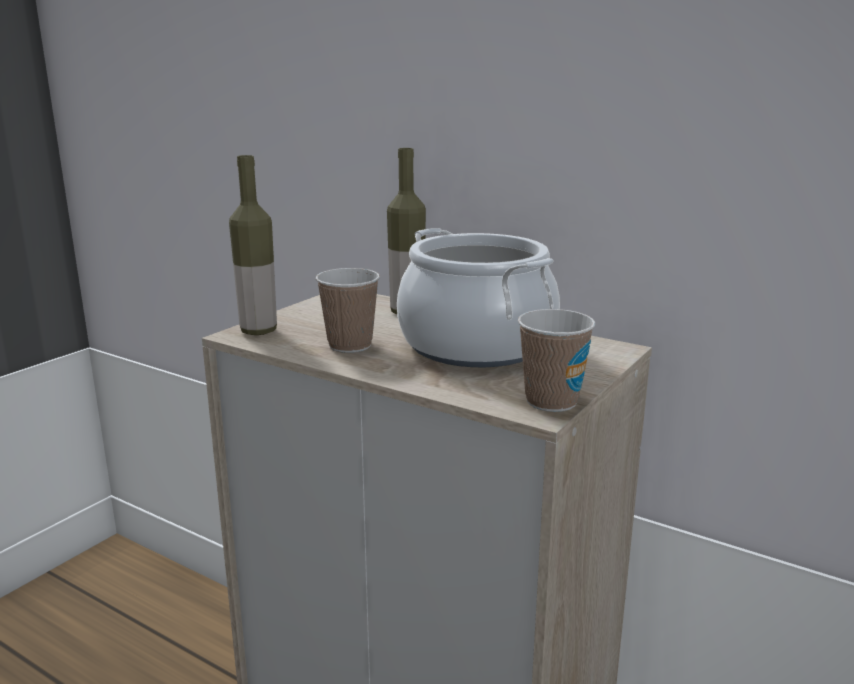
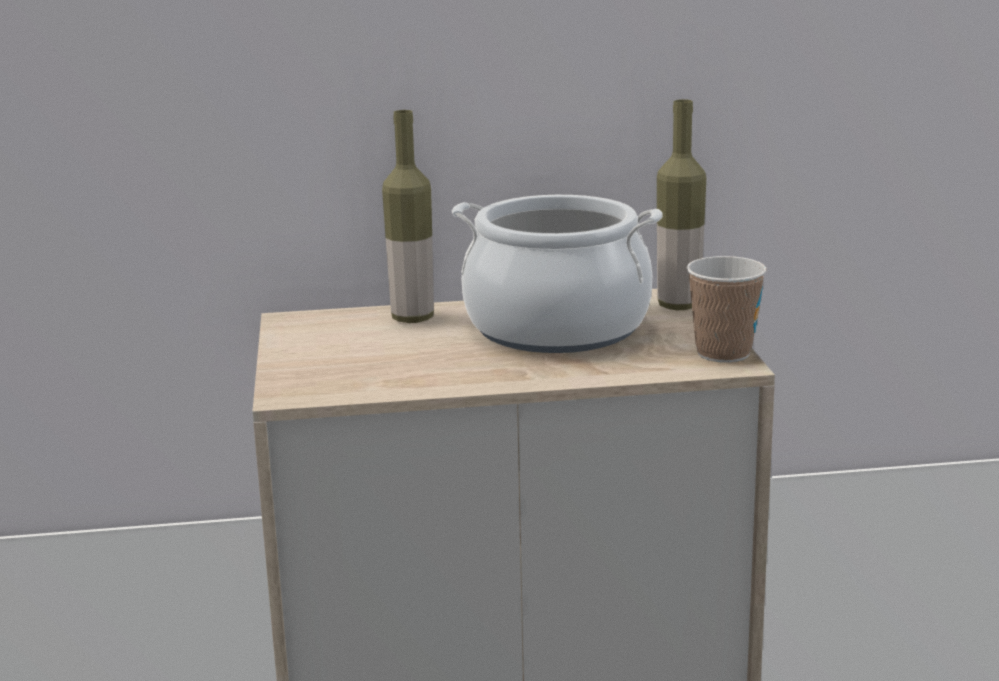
camera: 40 degrees left, 0 degrees up
(258, 331) = (303, 384): bottle -> bottle (678, 305)
(350, 345) = (440, 366): cup -> none

